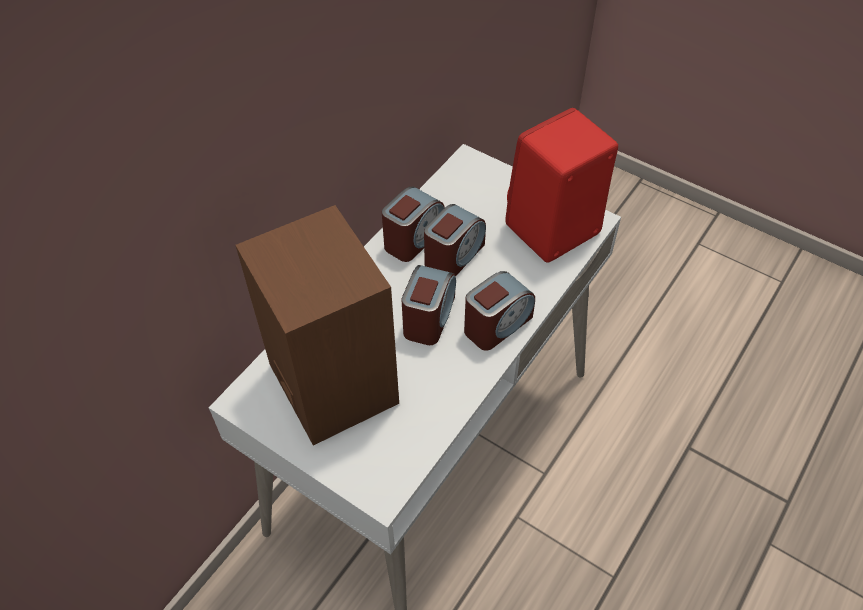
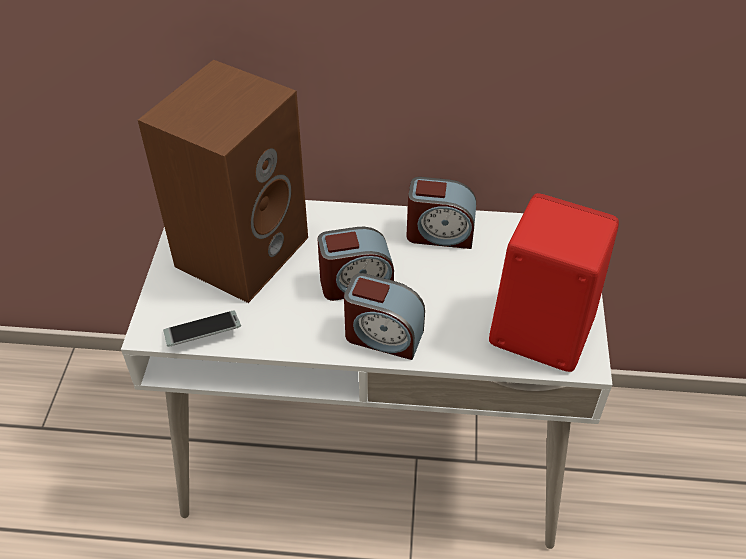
camera: 60 degrees right, 5 degrees down
(412, 452) = (203, 333): none -> phone
(453, 256) = (441, 270): alarm clock -> none

